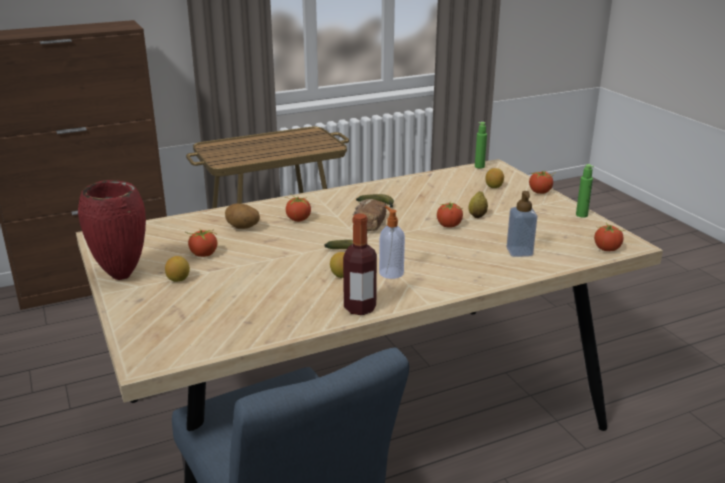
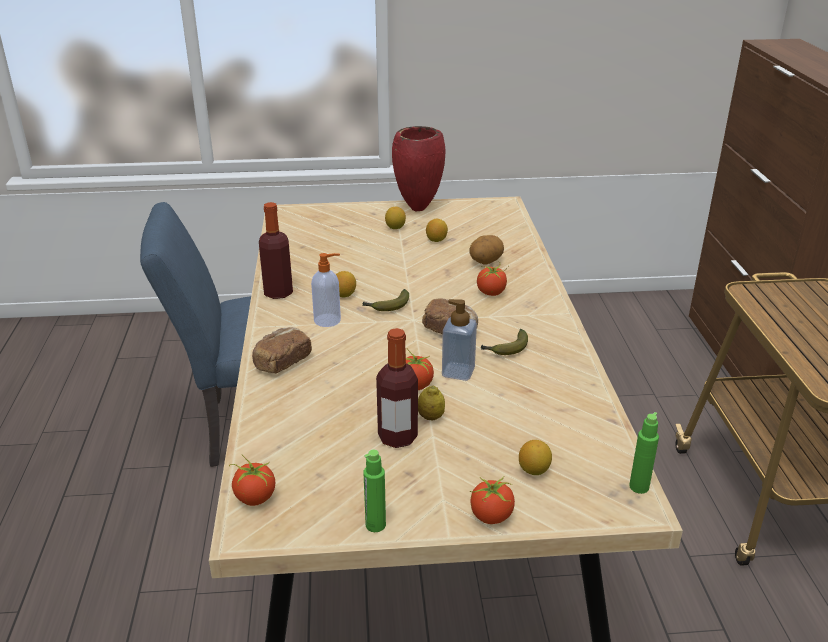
camera: 110 degrees right, 5 degrees up
(203, 254) = (436, 240): tomato -> lemon
(468, 276) = (281, 362): none -> bread
(506, 222) = (397, 437): none -> bottle
(519, 252) = (307, 416): soap dispenser -> soap dispenser (458, 372)

